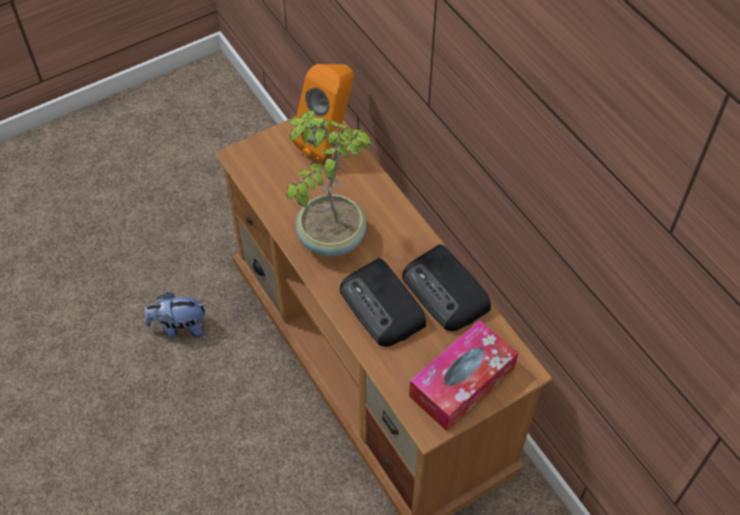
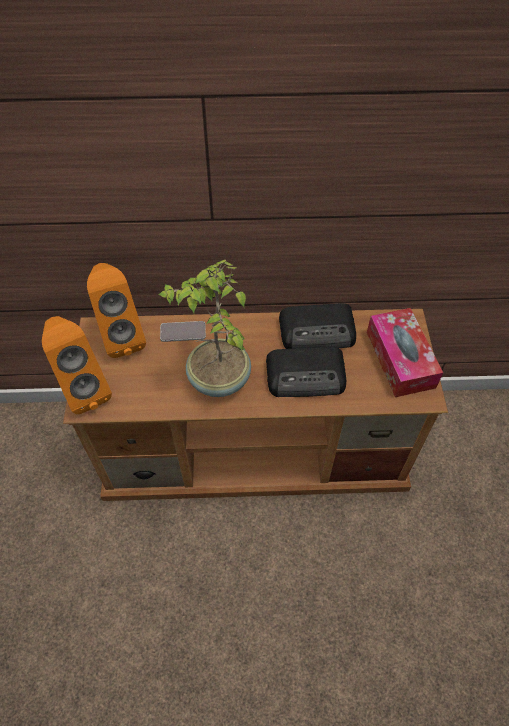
camera: 60 degrees left, 0 degrees up
(179, 327) = (134, 574): plush toy -> none
(255, 147) = (84, 389): none -> orange speaker
(365, 183) = (183, 332): none -> phone

